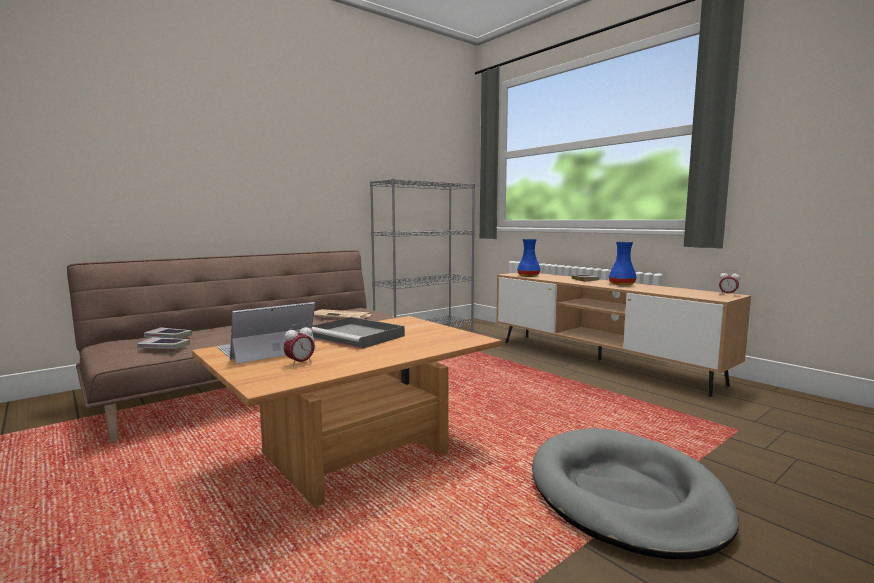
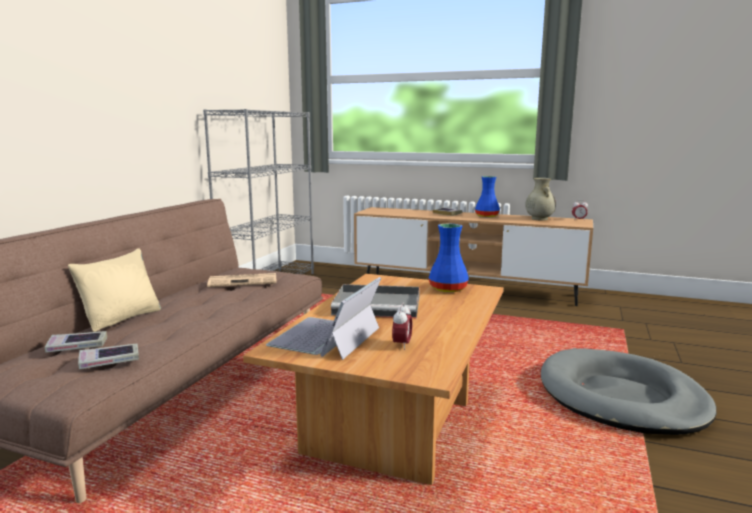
camera: 30 degrees left, 5 degrees up
(225, 327) = (122, 318): none -> beige pillow
(528, 276) = (388, 213): blue vase -> blue vase (448, 288)
(678, 290) = (539, 219): none -> beige vase

